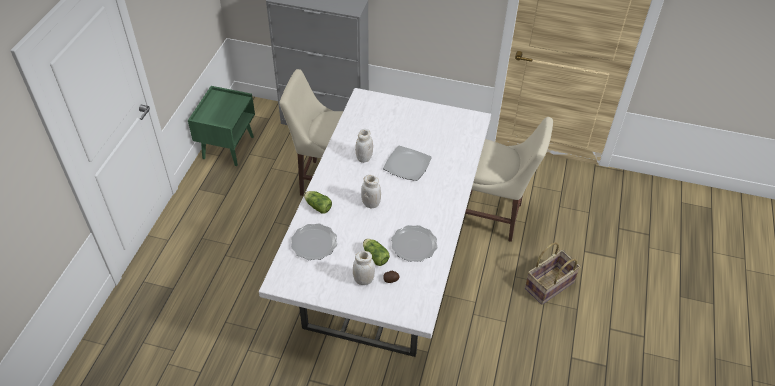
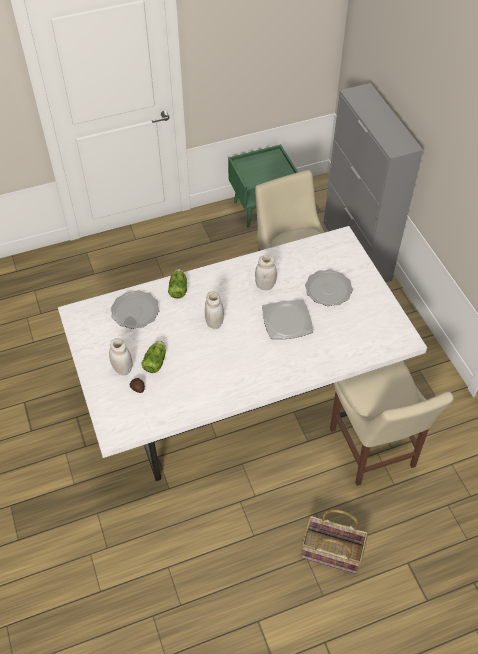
camera: 55 degrees right, 5 degrees up
(413, 244) = (192, 382): plate -> plate (328, 289)

